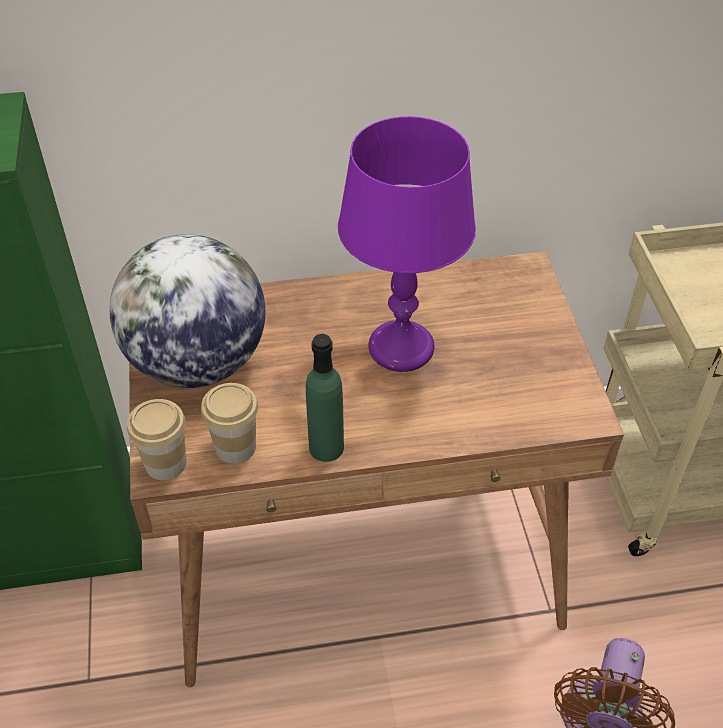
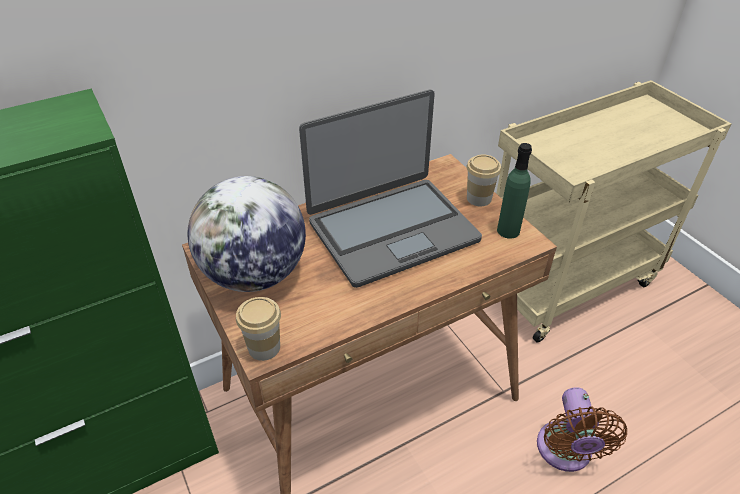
camera: 20 degrees left, 5 degrees down
(235, 446) = (310, 322): cup -> cup (479, 198)
(326, 447) = (374, 305): green bottle -> green bottle (508, 231)
(401, 347) = (391, 230): purple table lamp -> laptop

